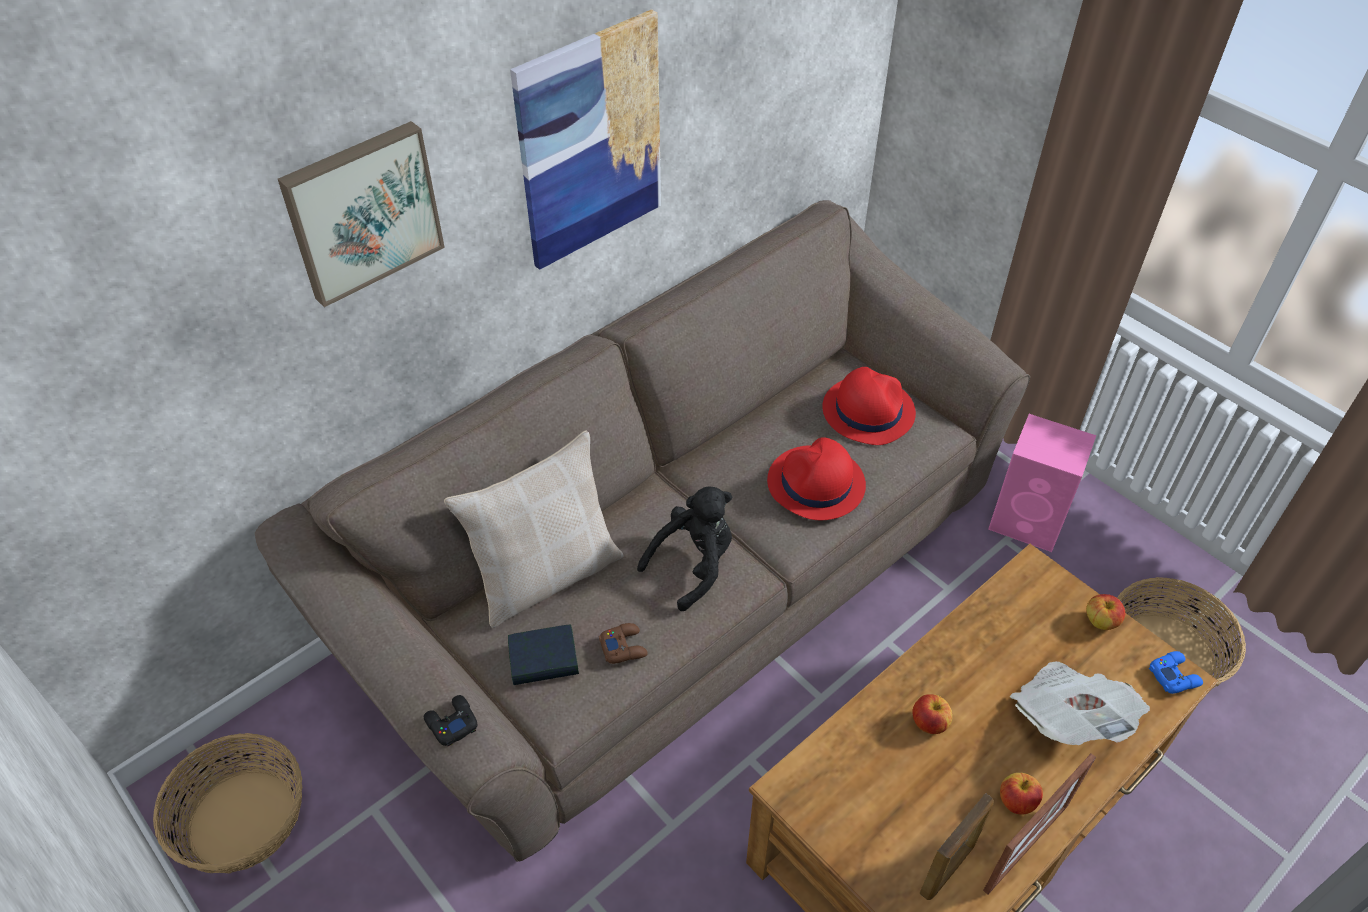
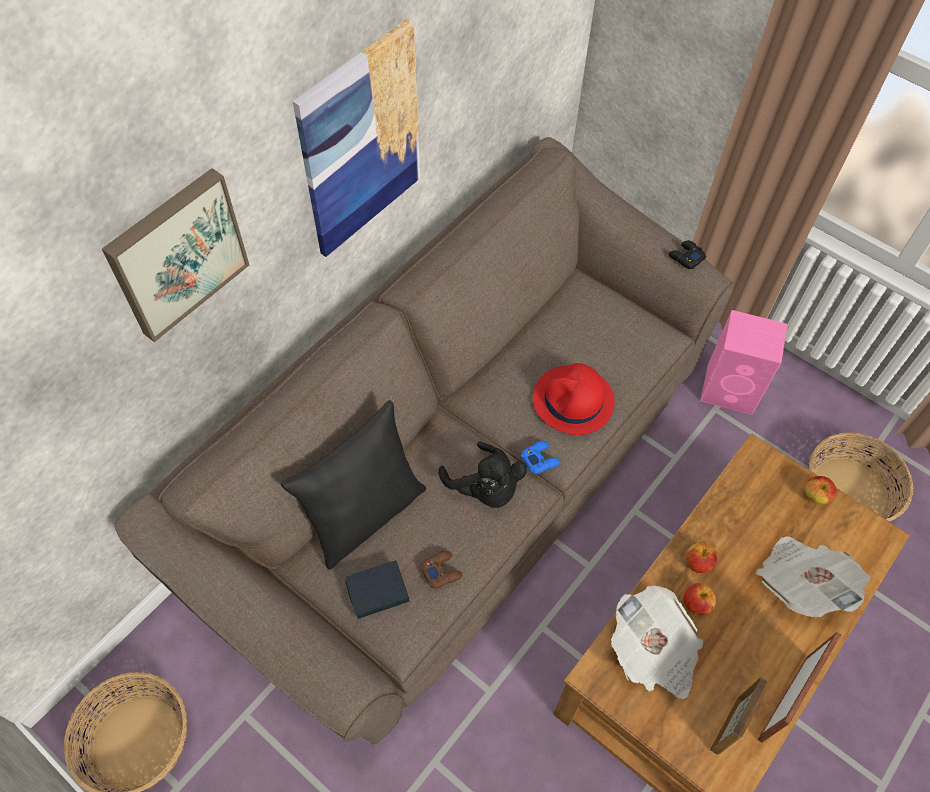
camera: 10 degrees left, 10 degrees up
(451, 723) = (319, 672): black game controller -> black game controller (686, 257)
(546, 574) = (365, 513): beige pillow -> black pillow
(693, 565) = (485, 488): black plush toy -> black plush toy turned 105 degrees clockwise
(866, 770) = (653, 652): none -> newspaper
(868, 410) = (604, 326): red hat -> none
(1016, 802) = (772, 661): apple -> apple (698, 563)
(1174, 675) = (876, 535): blue game controller -> blue game controller (540, 459)

